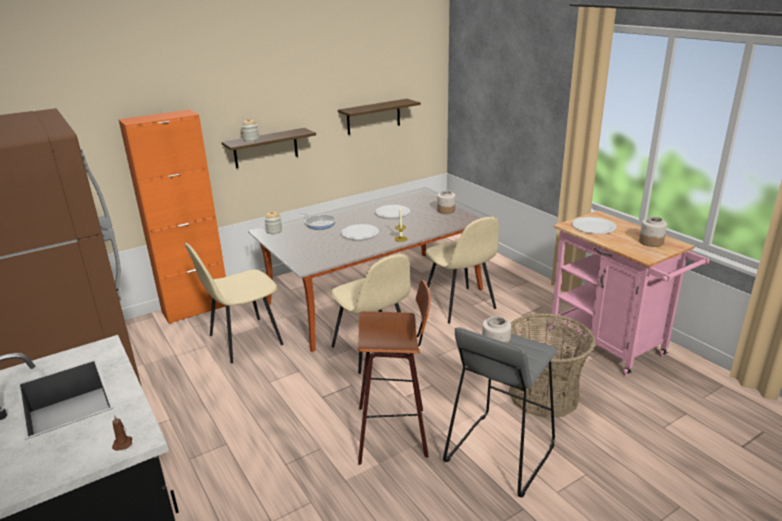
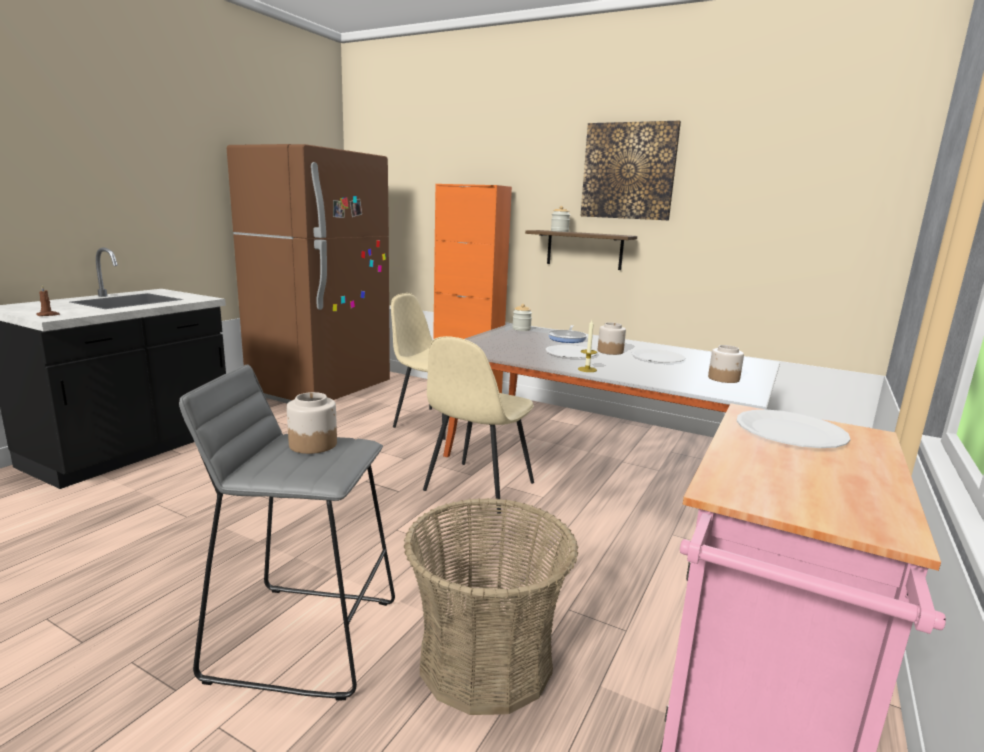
camera: 60 degrees right, 10 degrees down
(288, 79) = (628, 171): none -> picture
(373, 117) = (747, 244): shelf -> none
(395, 432) = (321, 538): stool -> none
(459, 306) = (655, 524): beige chair -> none
(650, 242) = (829, 493): jar -> jar (610, 351)

